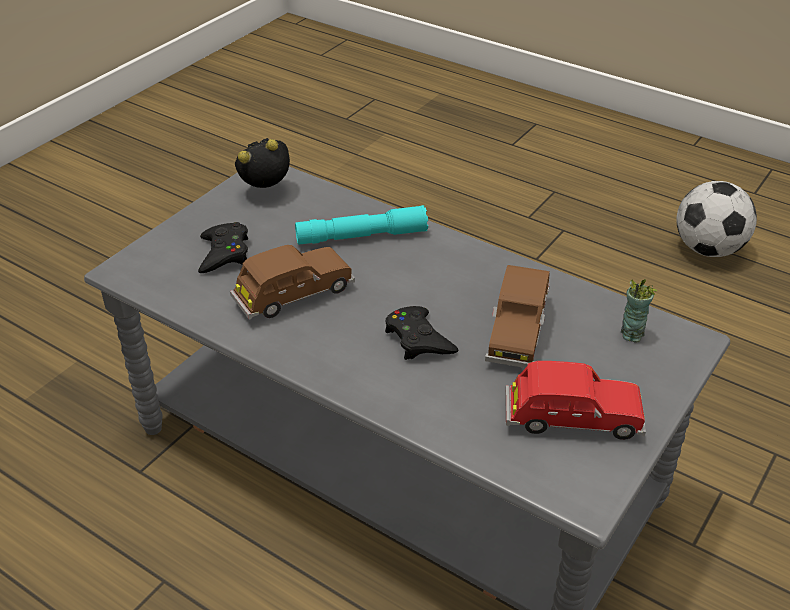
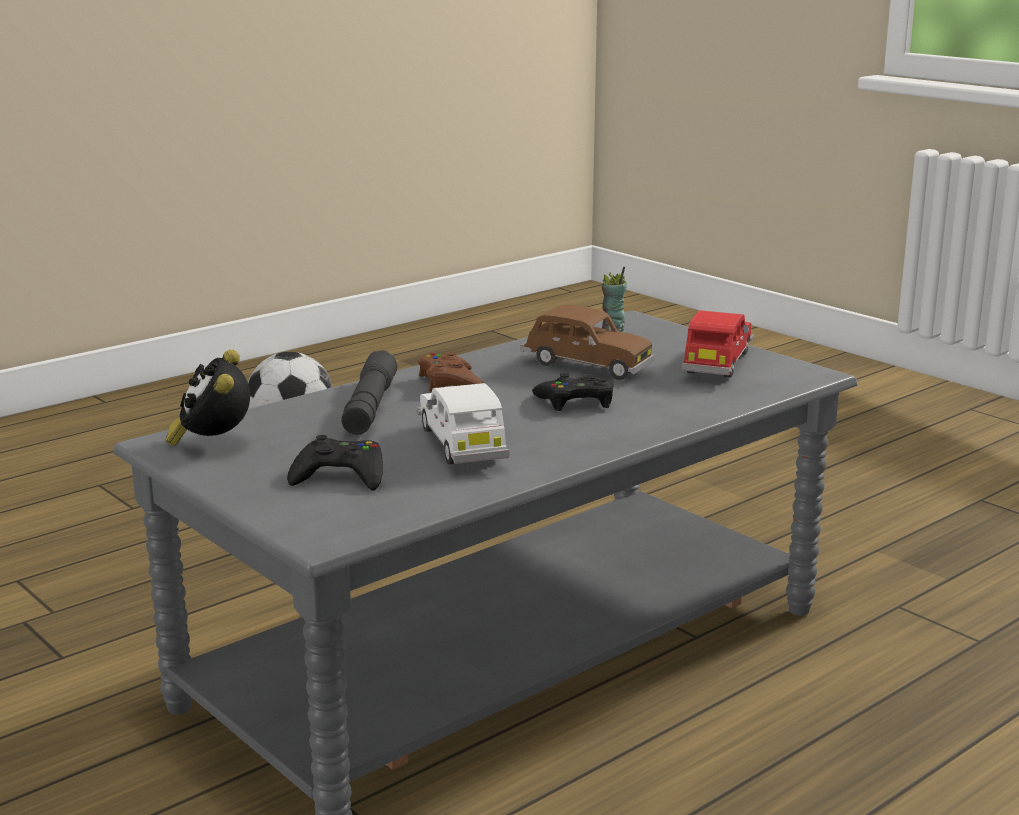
camera: 75 degrees left, 20 degrees down
(293, 296) = (462, 446): brown toy car -> white toy car
(361, 236) = (370, 407): turquoise flashlight -> grey flashlight
(434, 263) = (451, 383): none -> brown game controller

